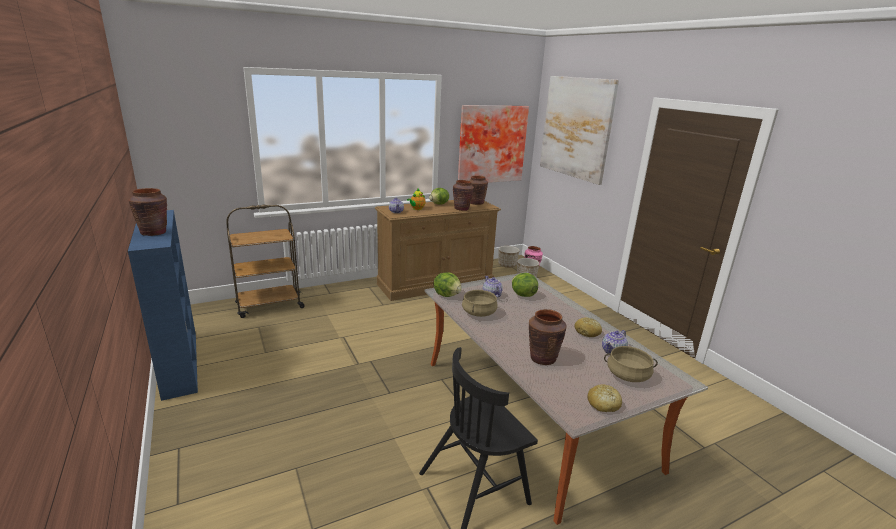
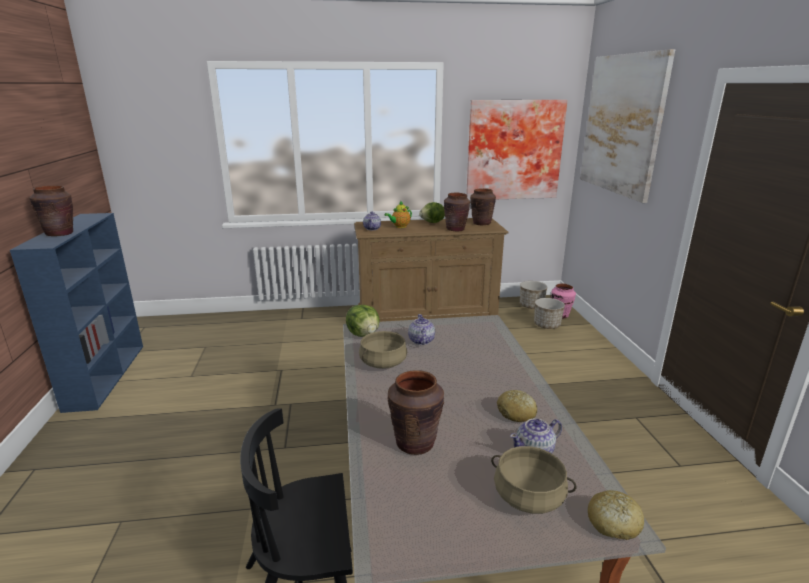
camera: 20 degrees right, 0 degrees up
(269, 306) = (231, 326): brown cart -> none
(522, 295) = (463, 345): lettuce -> none
(603, 404) = (448, 539): bread -> bread (613, 523)

